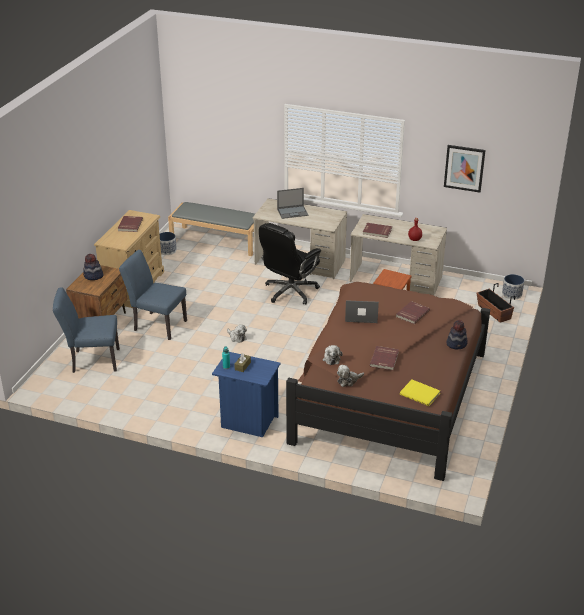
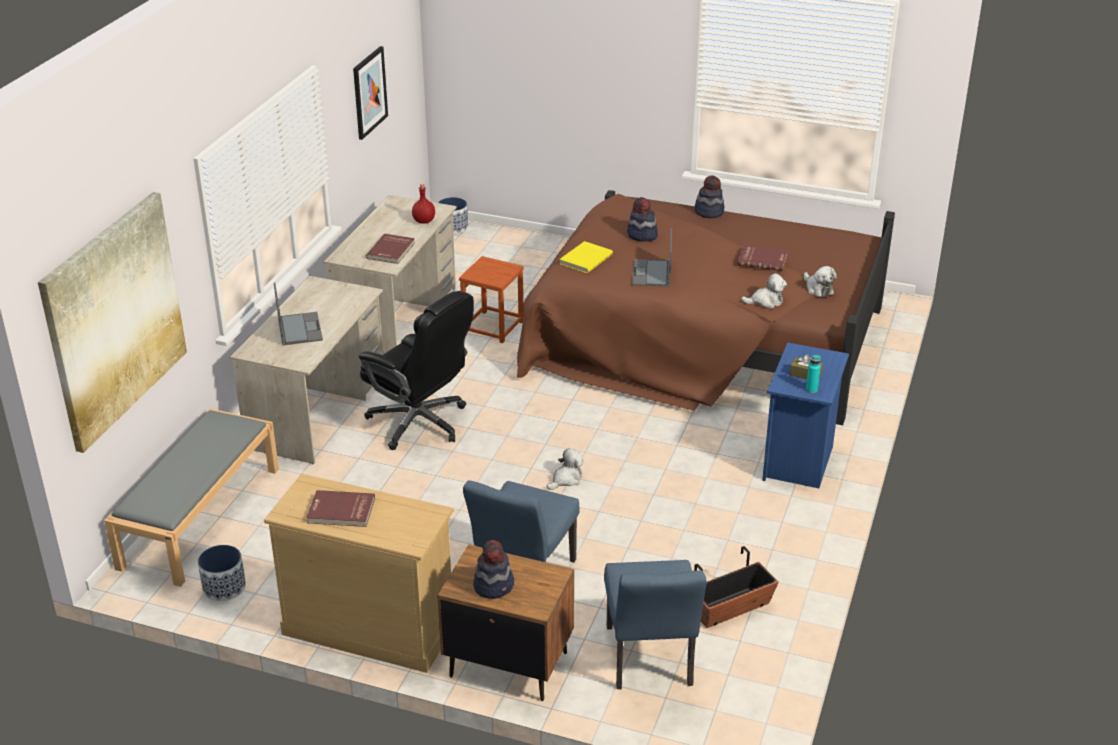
camera: 90 degrees left, 0 degrees up
(211, 133) = (114, 319): none -> picture
(412, 313) = (642, 235): red book -> hat
(420, 393) = (829, 242): yellow book -> yellow book (585, 259)
(493, 312) = (499, 245): planter -> planter (731, 608)

